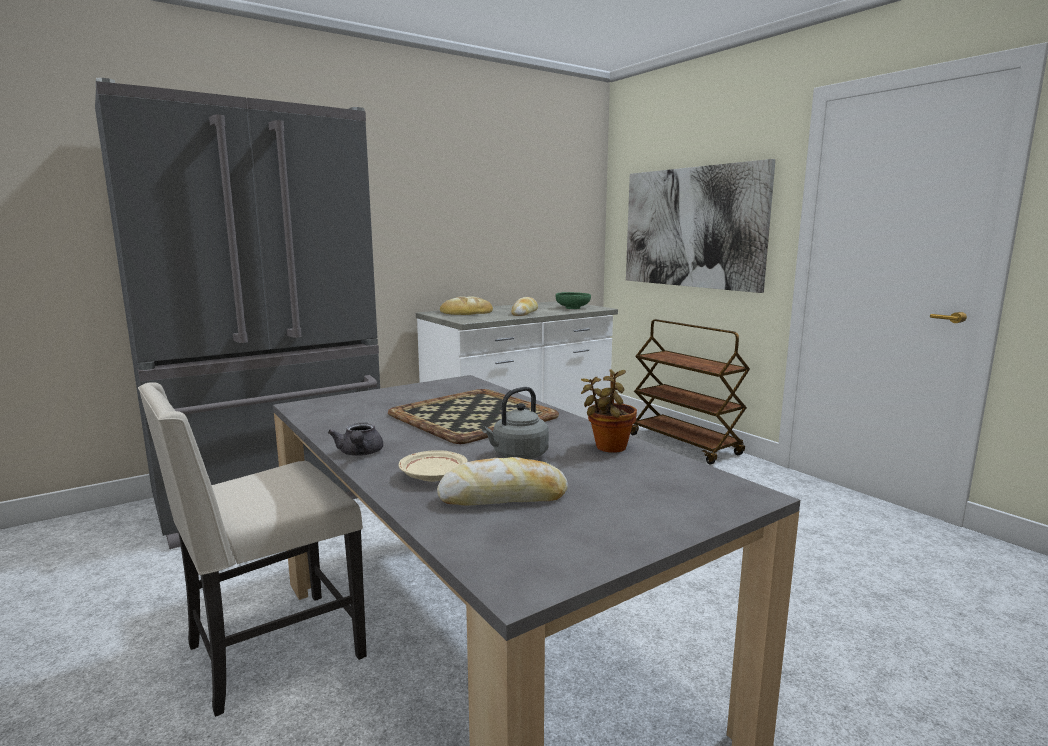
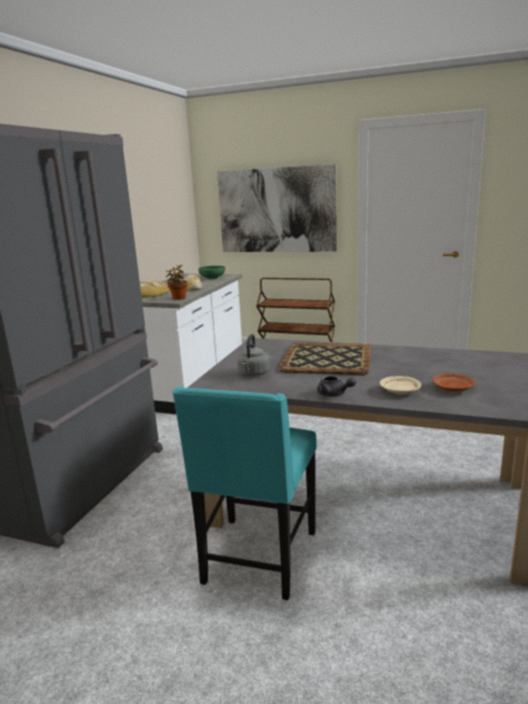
camera: 35 degrees left, 5 degrees up
(271, 652) = (258, 559): beige chair -> turquoise chair
(503, 497) = (452, 388): bread -> brown plate
(518, 456) = (406, 370): grey kettle -> grey kettle (253, 374)
(608, 448) = (430, 355): potted plant -> potted plant (178, 298)

